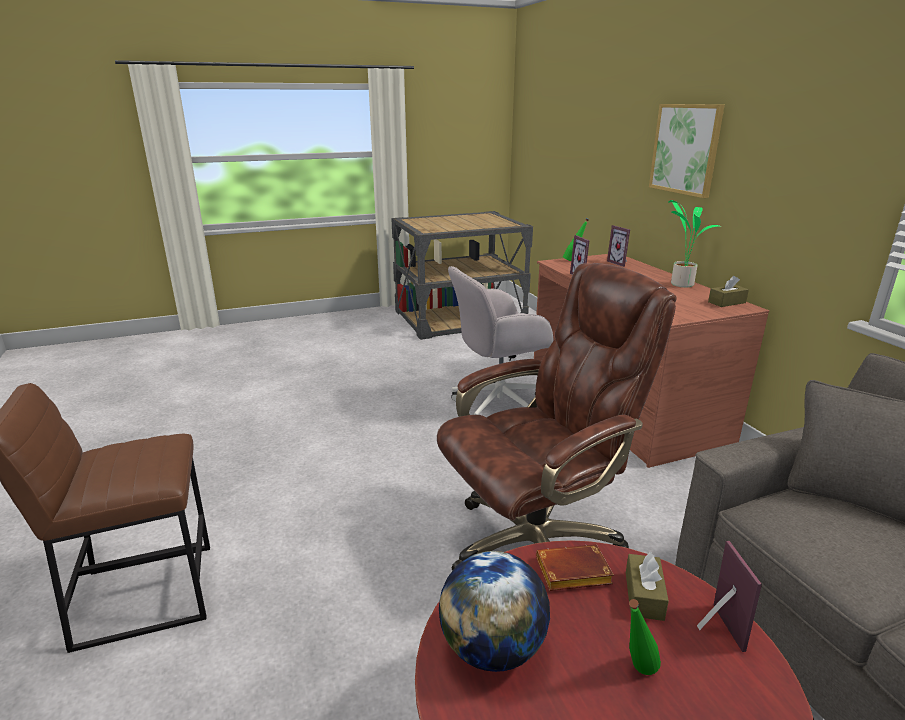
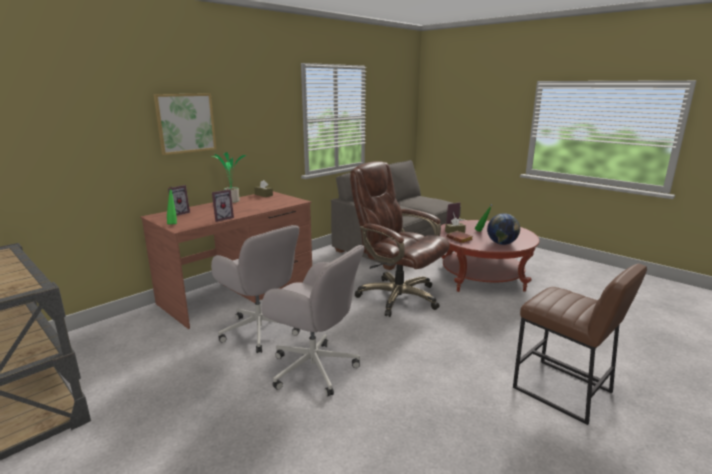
camera: 115 degrees left, 5 degrees down
(395, 422) = (314, 370): none -> grey office chair

